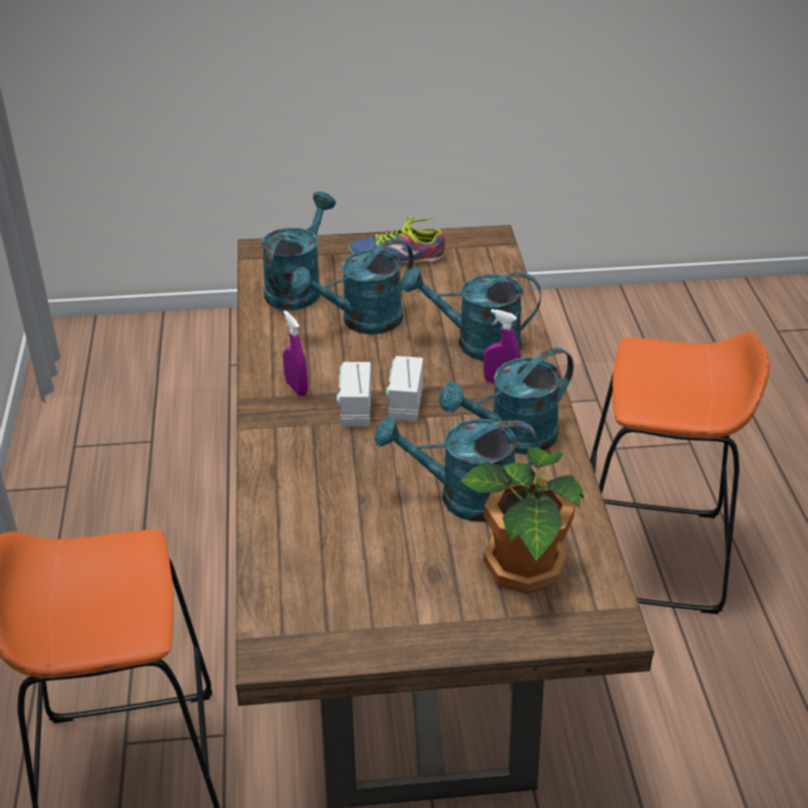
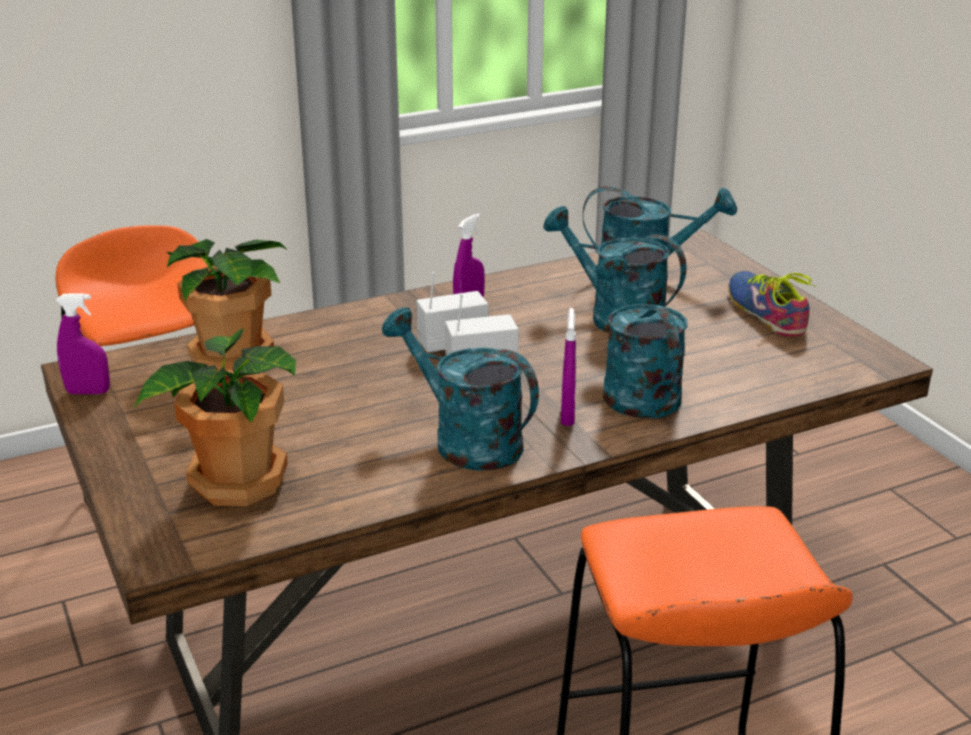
camera: 70 degrees right, 10 degrees down
(307, 543) = (232, 359): none -> potted plant
(319, 650) = (88, 392): none -> purple spray bottle
(462, 498) = (339, 427): turquoise watering can -> none

